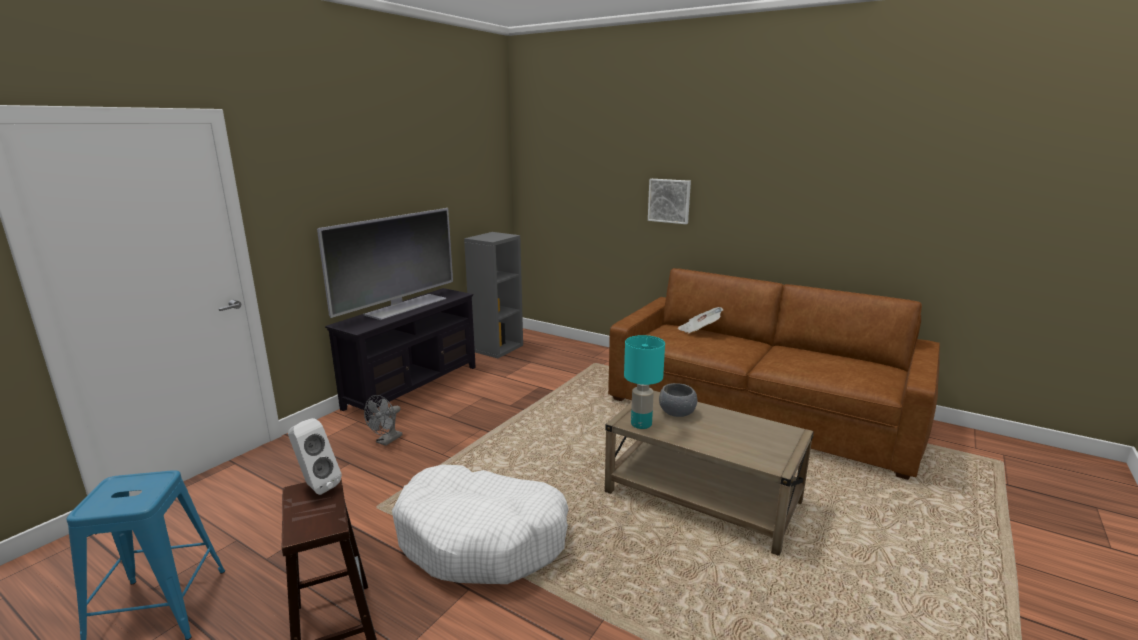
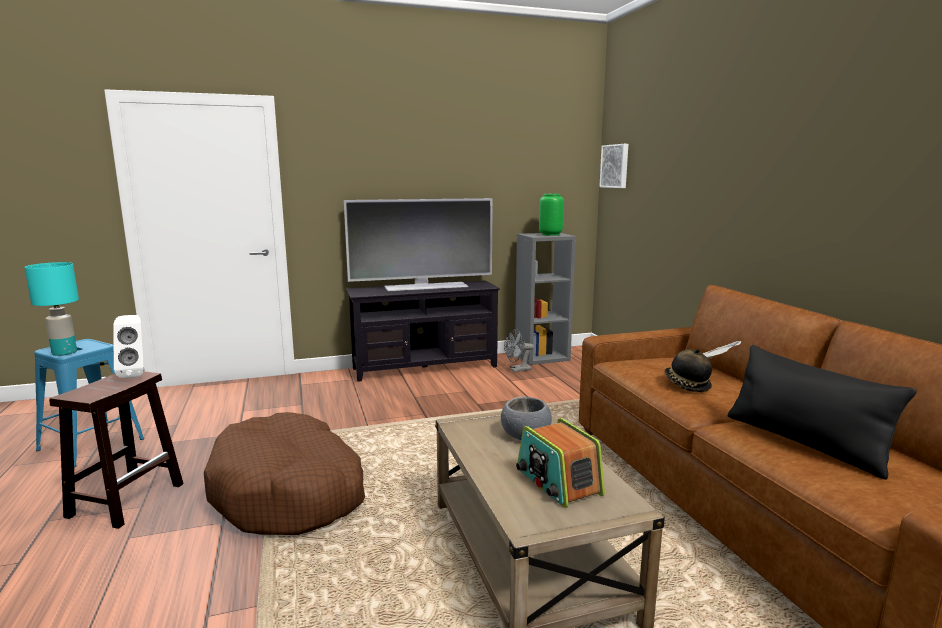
camera: 40 degrees right, 5 degrees down
(386, 441) = (346, 398): grey fan -> grey fan (517, 370)
(482, 538) = (289, 492): white dog bed -> brown dog bed
(497, 236) = (551, 234): none -> green vase
(641, 424) = (466, 432): turquoise table lamp -> turquoise table lamp (64, 353)
(669, 200) = (732, 198): picture -> picture (615, 166)
(709, 346) = (686, 385): none -> hat
(744, 434) = (557, 482): none -> radio
(811, 364) = (804, 442): none -> black pillow

